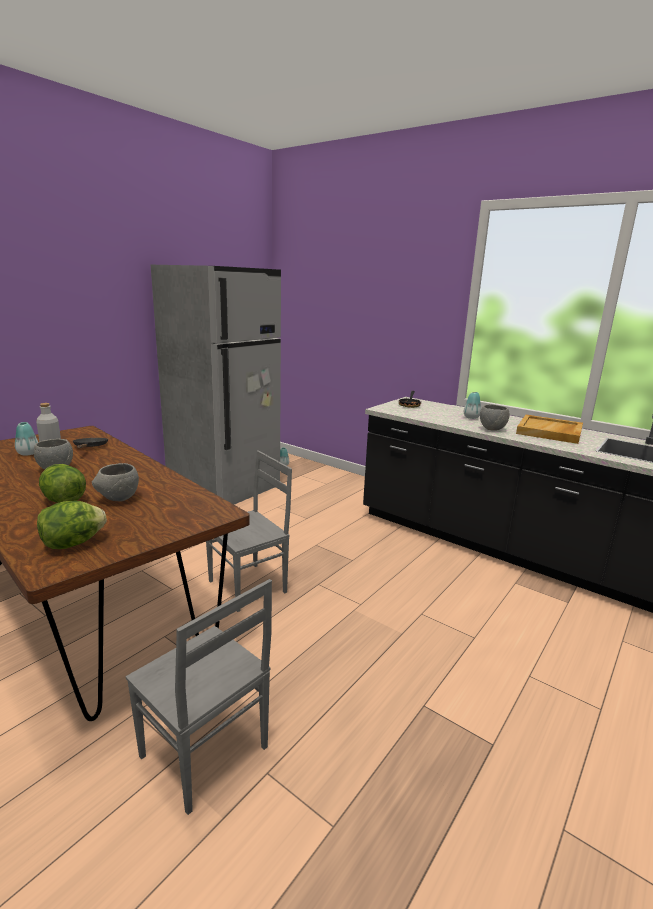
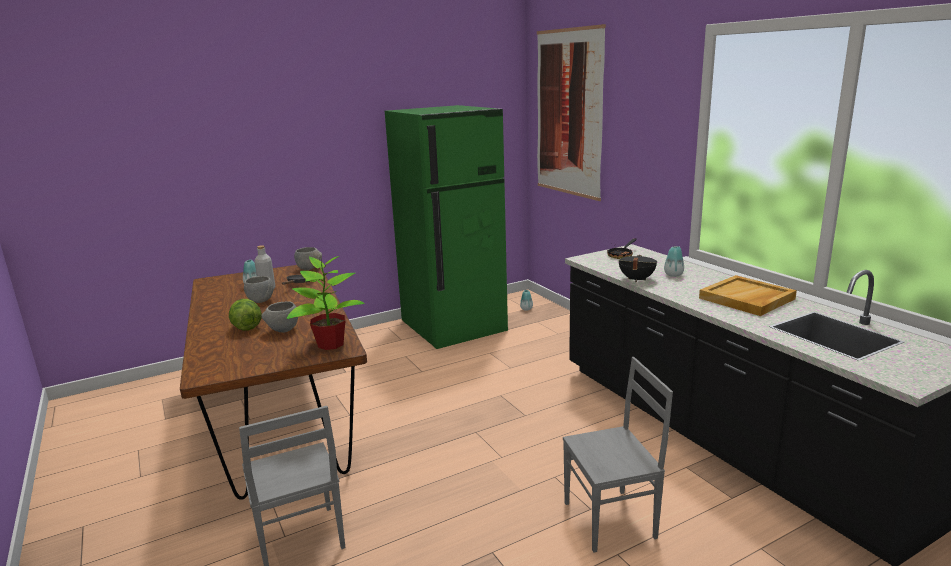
camera: 25 degrees right, 0 degrees up
(73, 543) = (228, 361): lettuce -> none
(195, 508) = (330, 344): none -> potted plant
(224, 485) = (454, 324): grey fridge -> green fridge
(249, 587) = (413, 424): grey chair -> grey chair (611, 520)
(324, 283) = (568, 113): none -> picture
(447, 422) = (636, 279): none -> black cooking pot
(492, 429) = (677, 291): grey bowl -> grey bowl (309, 269)

